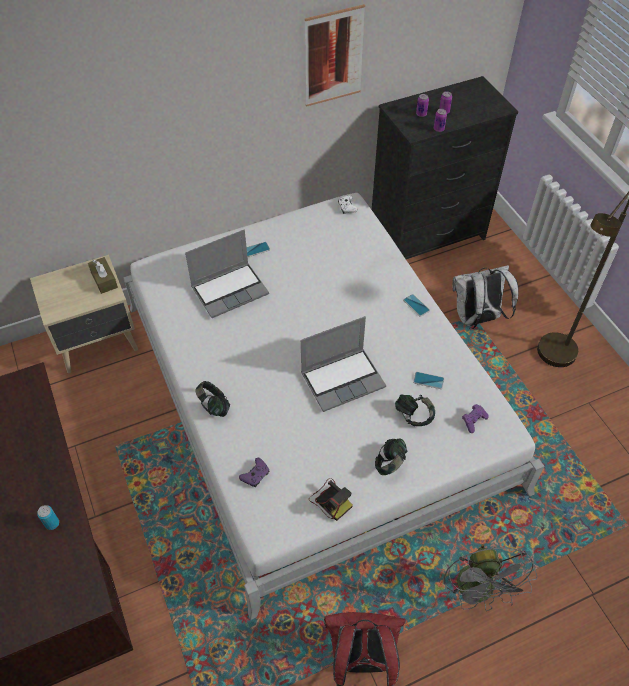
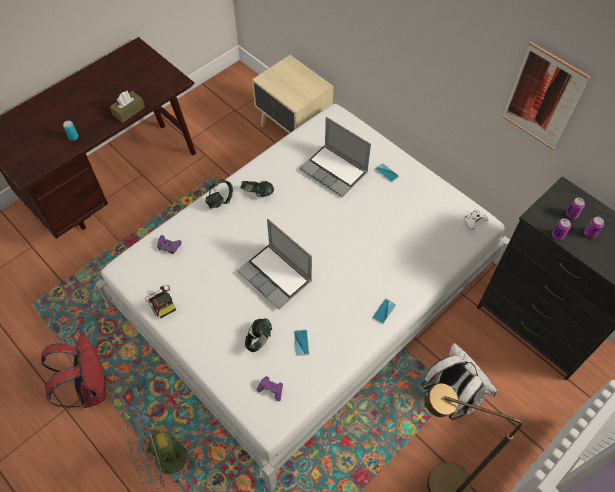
camera: 70 degrees right, 5 degrees up
(104, 280) = (307, 93): brown tissue box -> brown tissue box (129, 111)
(330, 500) = (161, 302): camera -> camera turned 60 degrees counterclockwise
(390, 463) = (206, 334): headphones -> headphones (257, 194)

